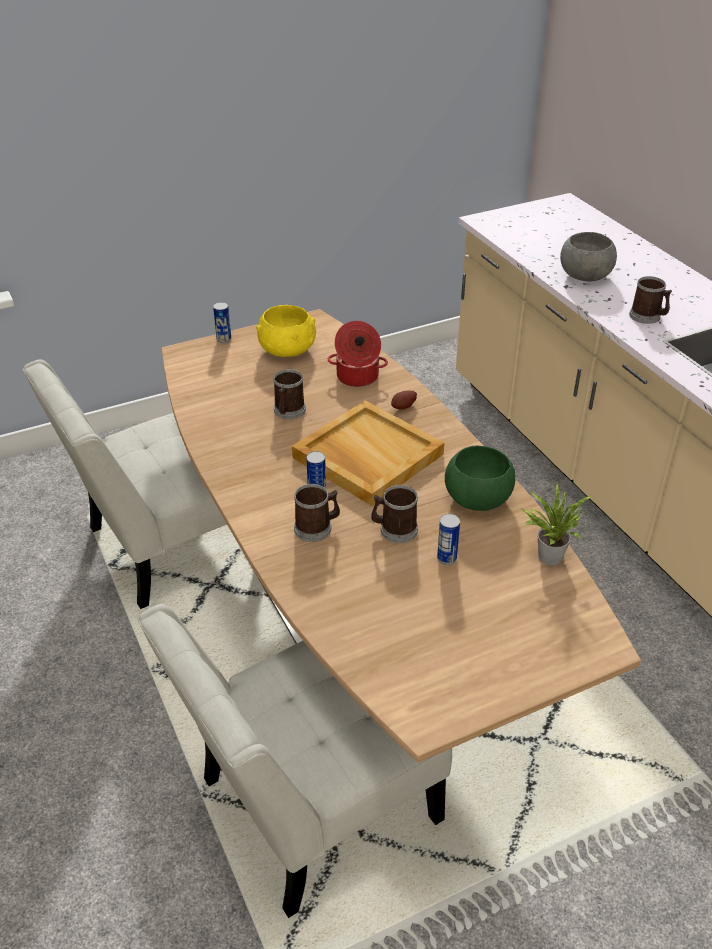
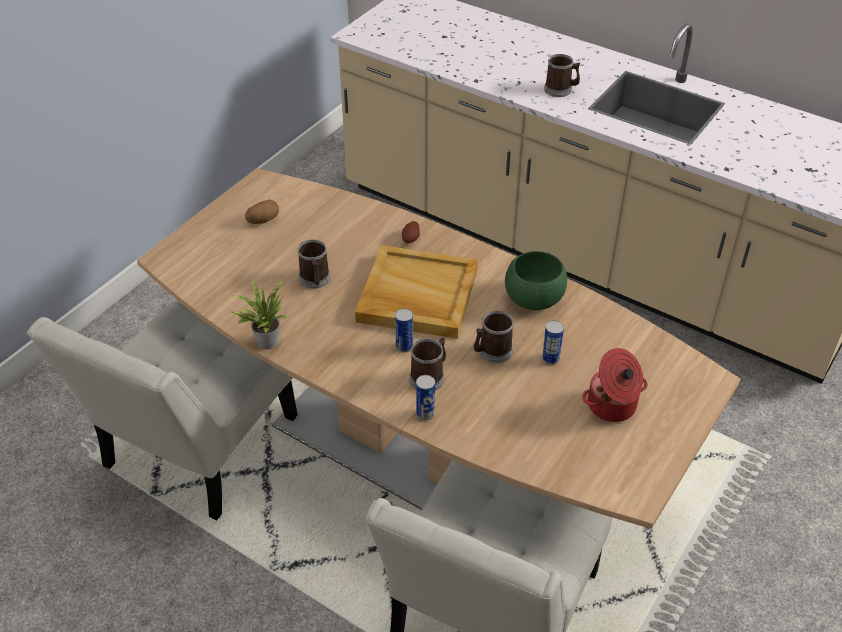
camera: 30 degrees left, 5 degrees up
(224, 339) = (192, 230): can -> can (425, 413)
(287, 350) = (263, 220): yellow bowl -> potato
(357, 377) = (348, 225): cooking pot -> cooking pot (612, 406)
(548, 554) = (620, 324): potted plant -> potted plant (265, 340)
(585, 275) = (483, 65): grey bowl -> none

